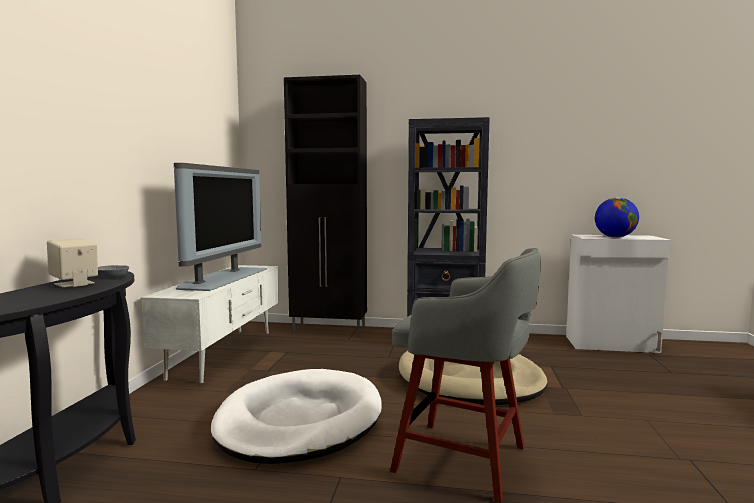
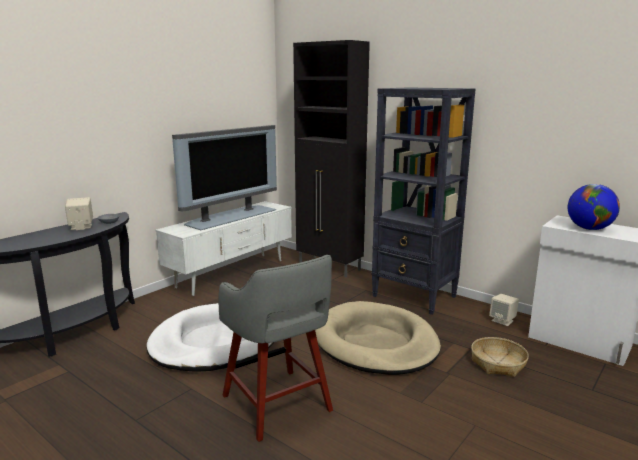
camera: 30 degrees right, 10 degrees up
(540, 342) = (502, 320): none -> beige speaker
(587, 371) = (498, 363): none -> basket

